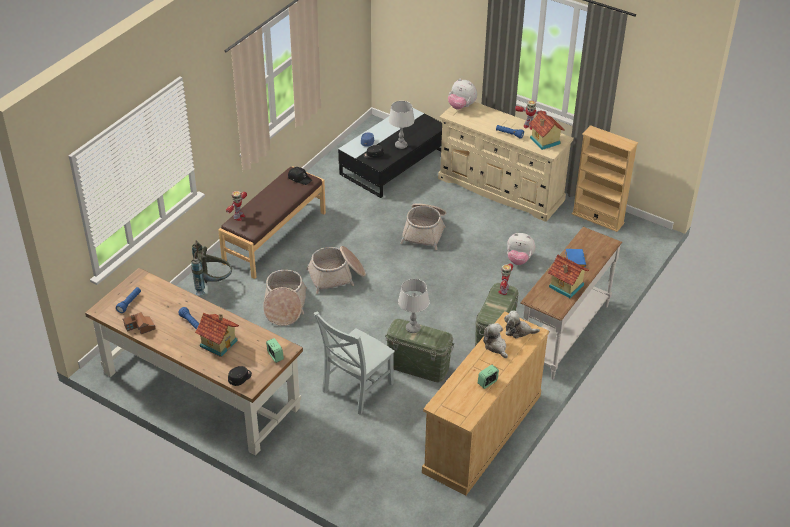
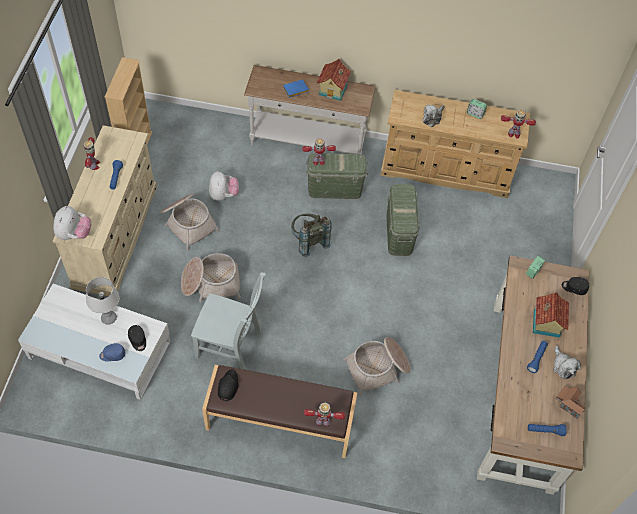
camera: 115 degrees left, 15 degrees up
(213, 285) = (381, 451): grey backpack -> grey backpack (308, 241)
(337, 276) = (314, 338): basket -> basket (188, 223)
(355, 389) = (450, 270): grey chair -> grey chair (231, 345)
(393, 163) = (100, 350): black coffee table -> white coffee table
(413, 328) = (401, 213): grey table lamp -> none
(445, 404) = (513, 134): none -> toy robot
(518, 331) = (406, 108): plush toy -> plush toy (563, 366)
(544, 141) = (118, 146): toy house -> none

